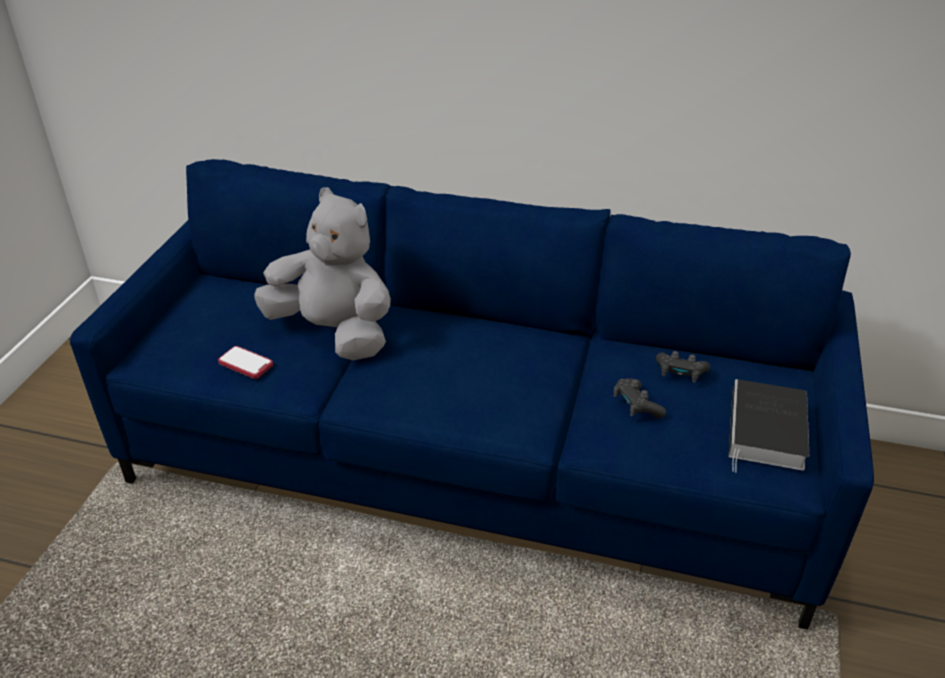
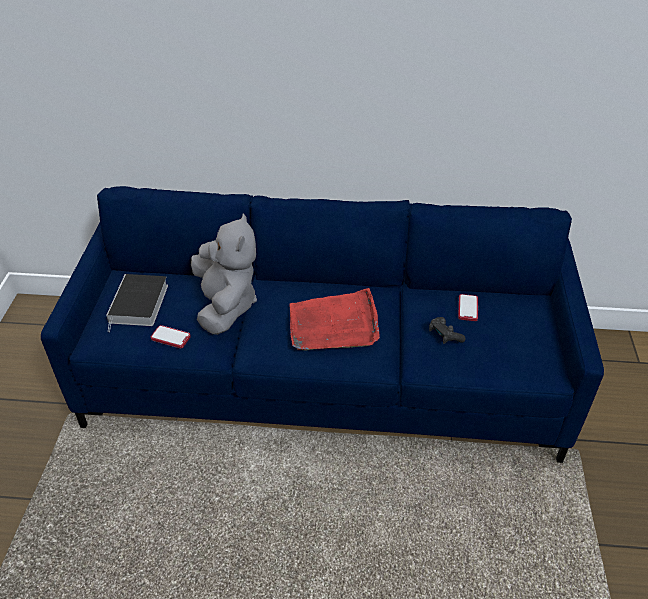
camera: 10 degrees left, 5 degrees up
(334, 332) = (225, 306): grey plush toy -> grey plush toy turned 60 degrees clockwise
(477, 373) = (334, 324): none -> red tray
(680, 373) = (468, 308): black game controller -> phone
(767, 432) = (531, 343): book -> book (139, 305)

